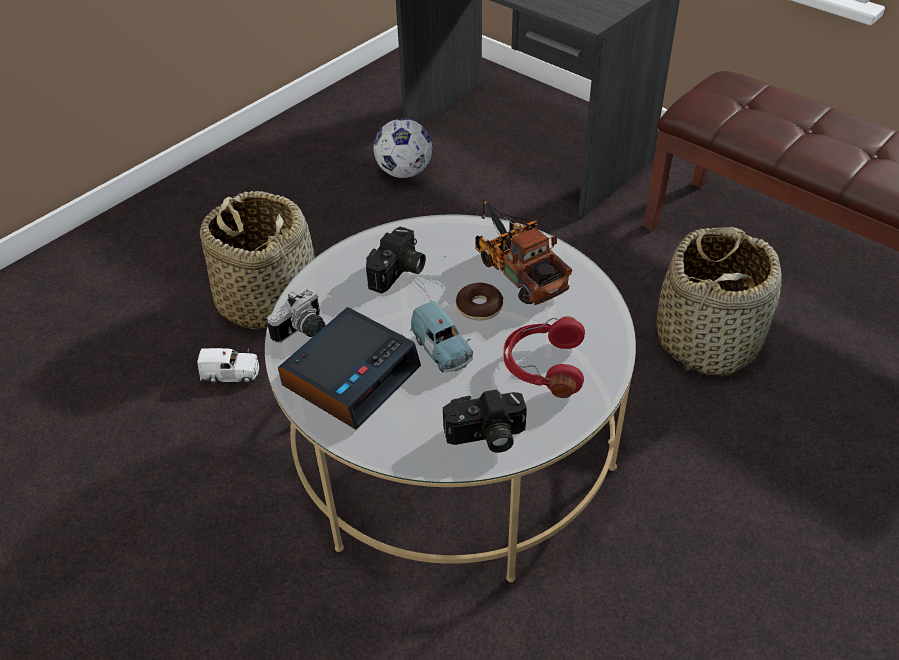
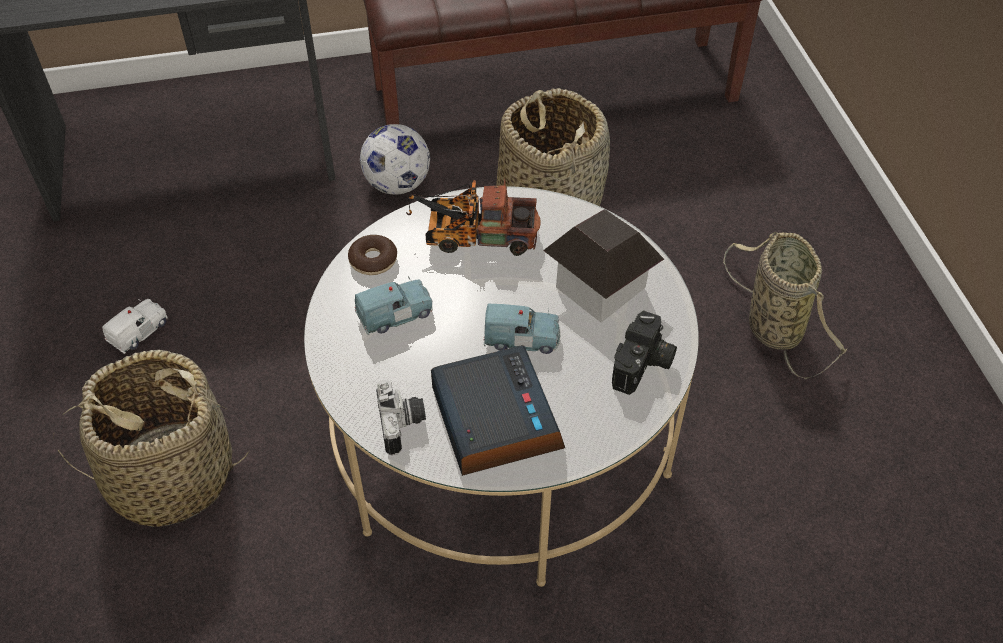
camera: 55 degrees left, 5 degrees up
(231, 374) = (244, 563): white toy car -> white toy car (139, 332)
(399, 273) = (396, 315): camera -> blue toy car
(404, 172) = (118, 259): football -> football (397, 184)
(479, 307) = (495, 286): donut -> donut (373, 260)
(543, 366) = (600, 287): red headphones -> toy house
(755, 572) = (771, 325): none -> basket

